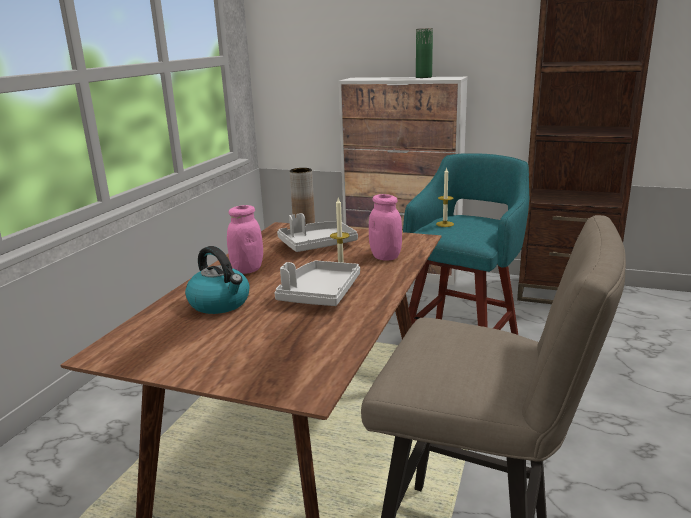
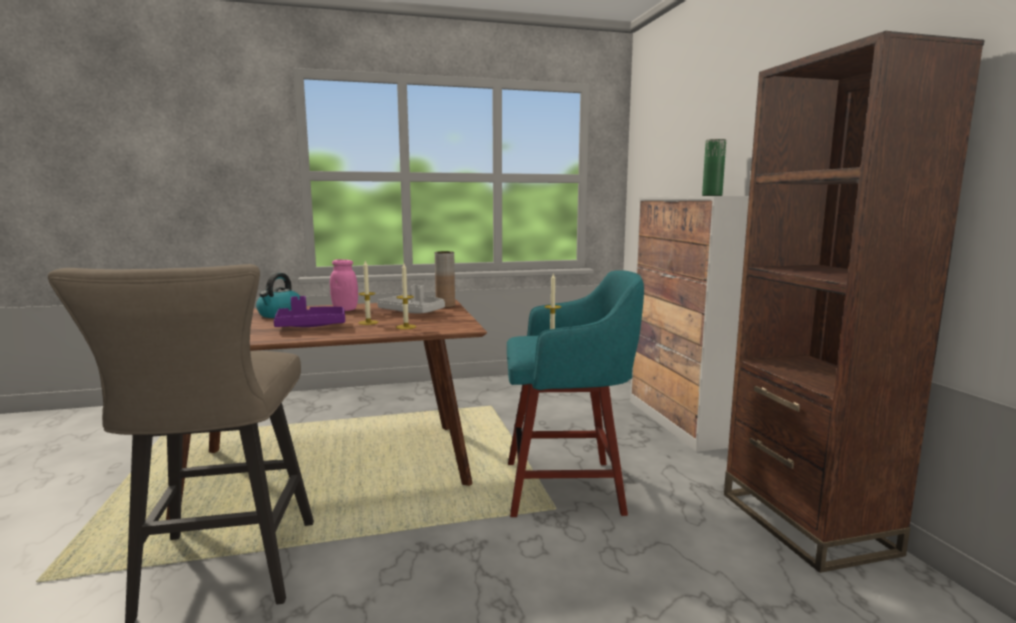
camera: 55 degrees right, 10 degrees down
(319, 294) = (310, 326): grey tray -> purple tray
(385, 257) = (406, 327): pink jar -> candle

